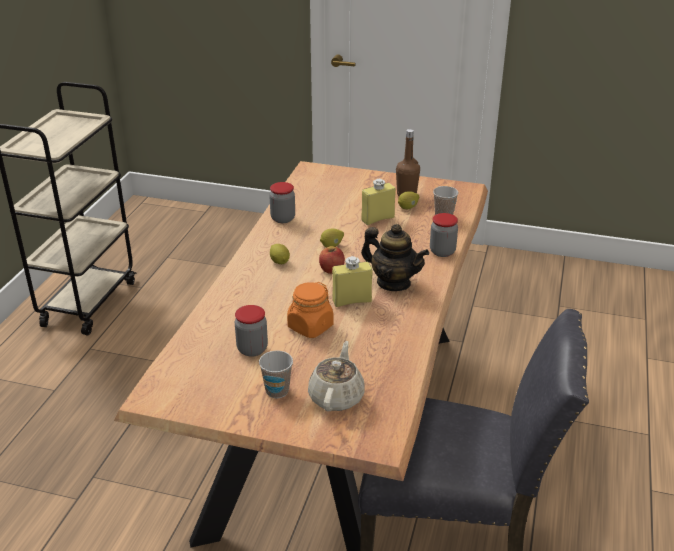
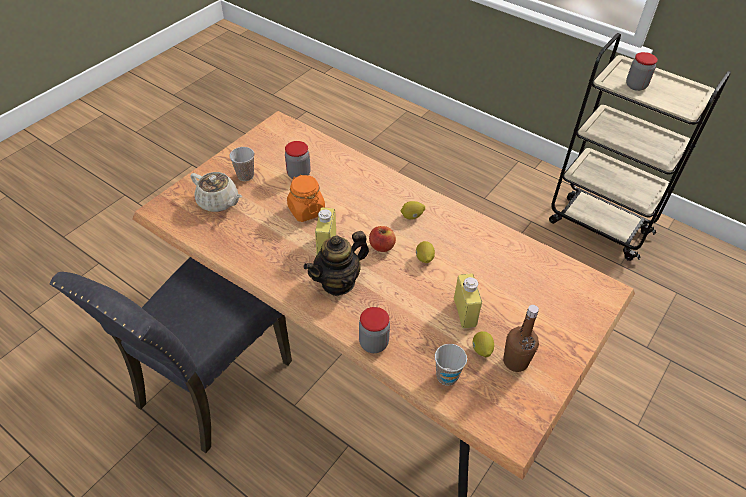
camera: 110 degrees right, 15 degrees up
(283, 218) = (492, 238): jar -> jar (636, 86)

